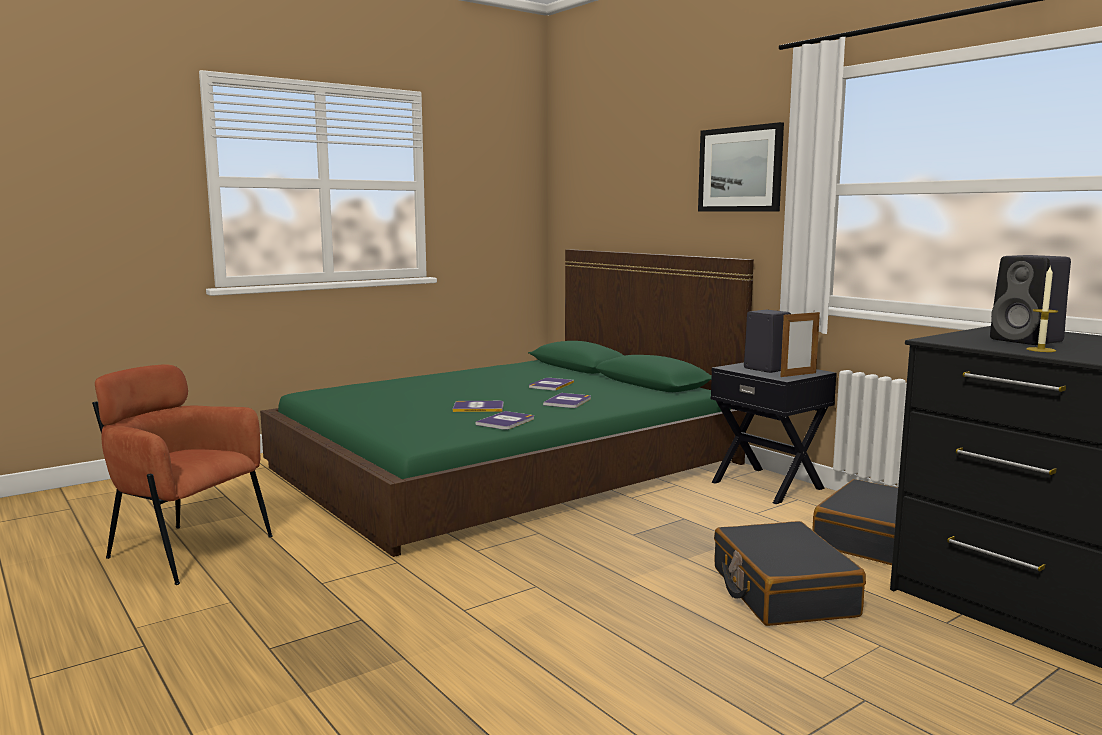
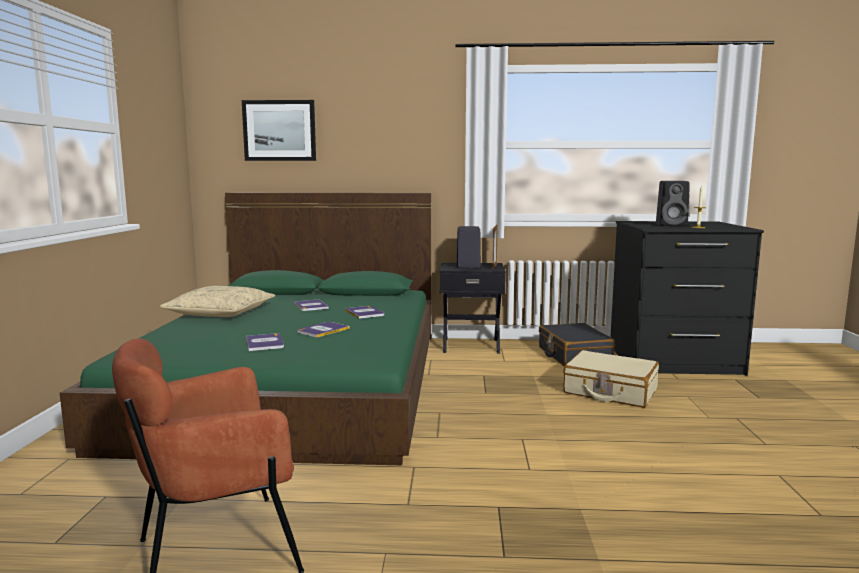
camera: 50 degrees left, 0 degrees up
(468, 376) = (220, 313): none -> beige pillow
(506, 421) = (378, 333): book -> book (264, 343)
(740, 169) = (414, 128): picture -> picture (279, 130)
(782, 592) = (610, 391): black suitcase -> beige suitcase

